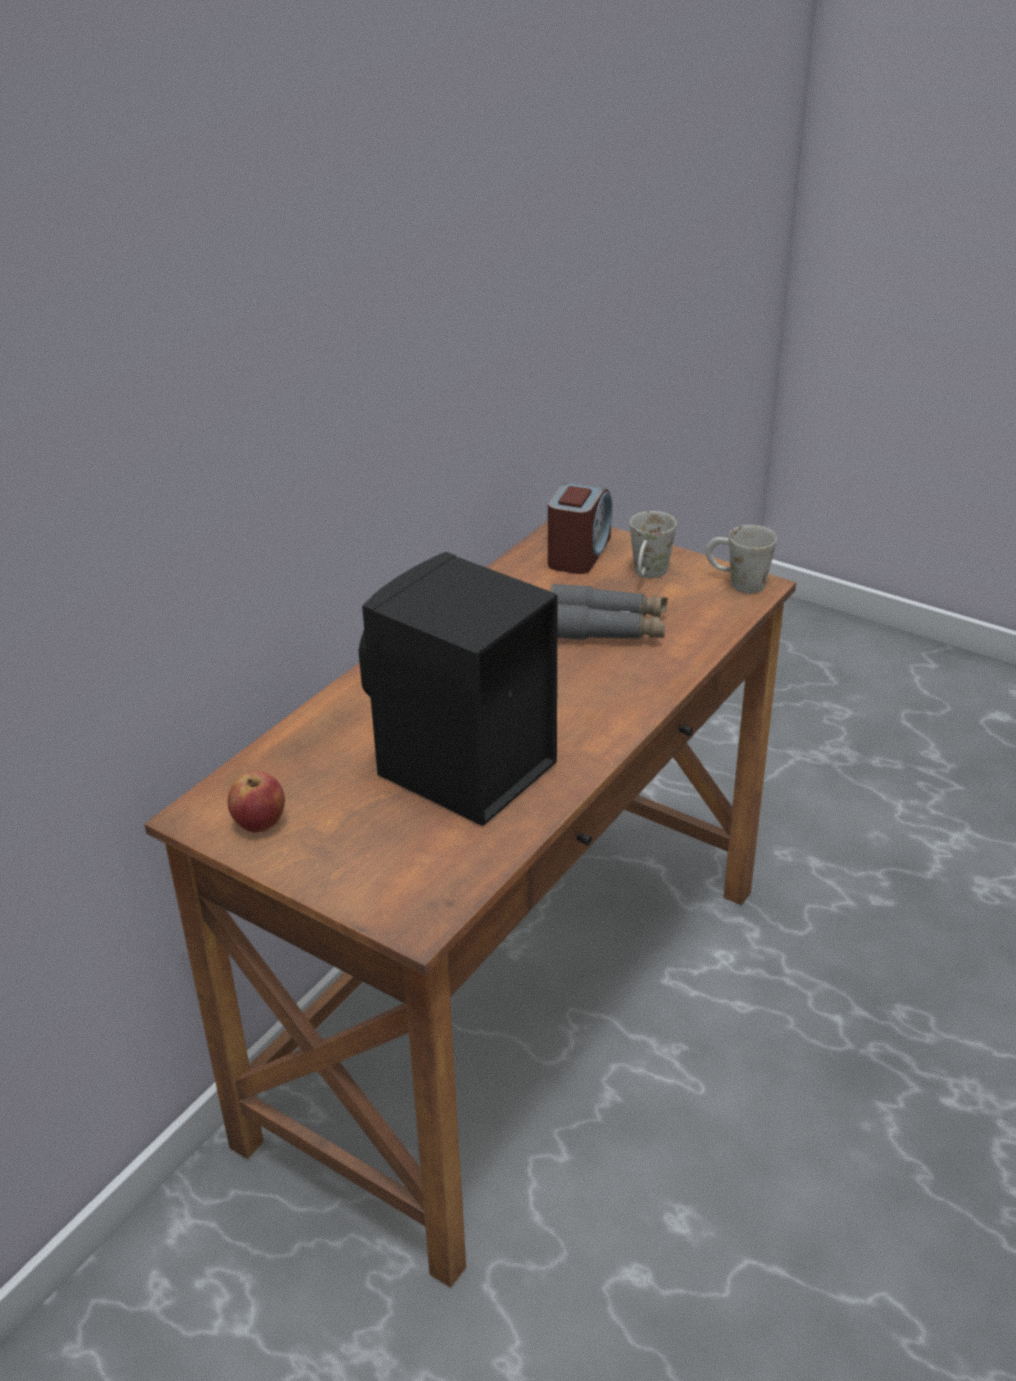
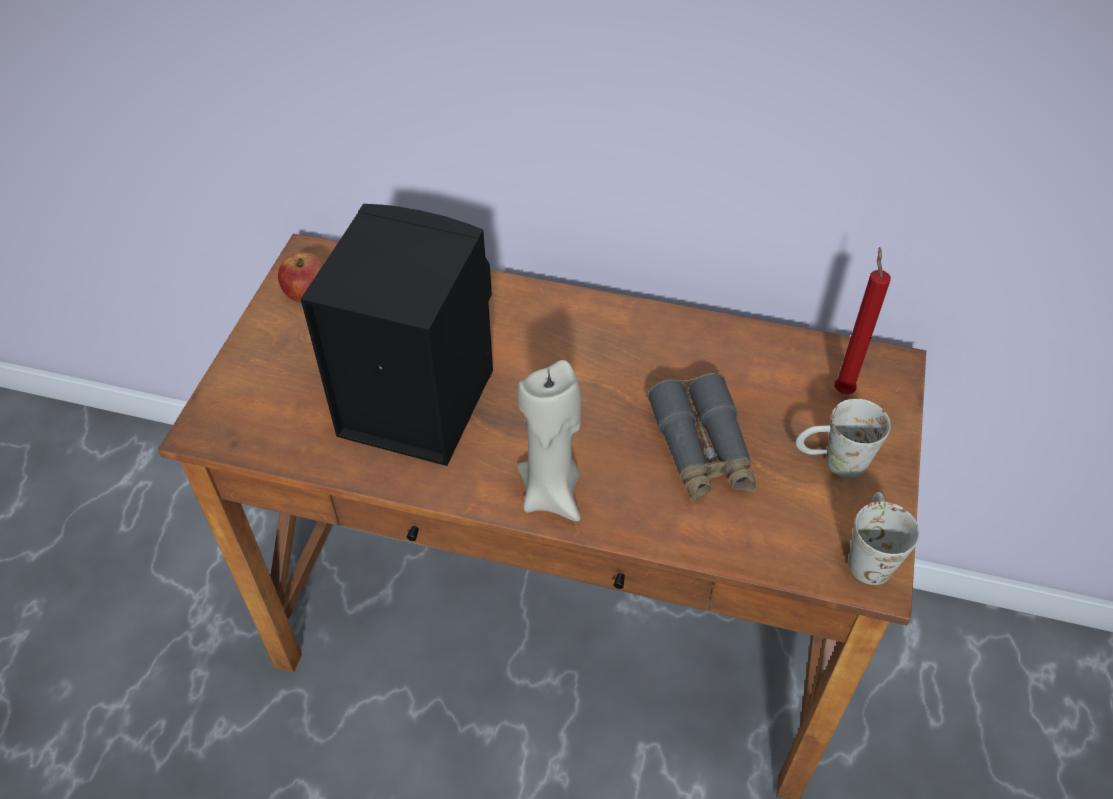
camera: 70 degrees right, 15 degrees up
(579, 553) = (842, 389): alarm clock -> red candle
(615, 711) = (552, 493): none -> beige candle

